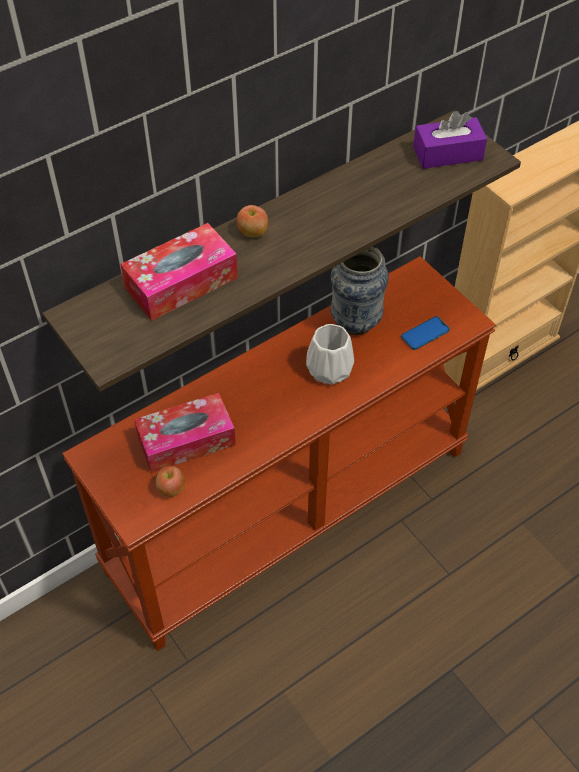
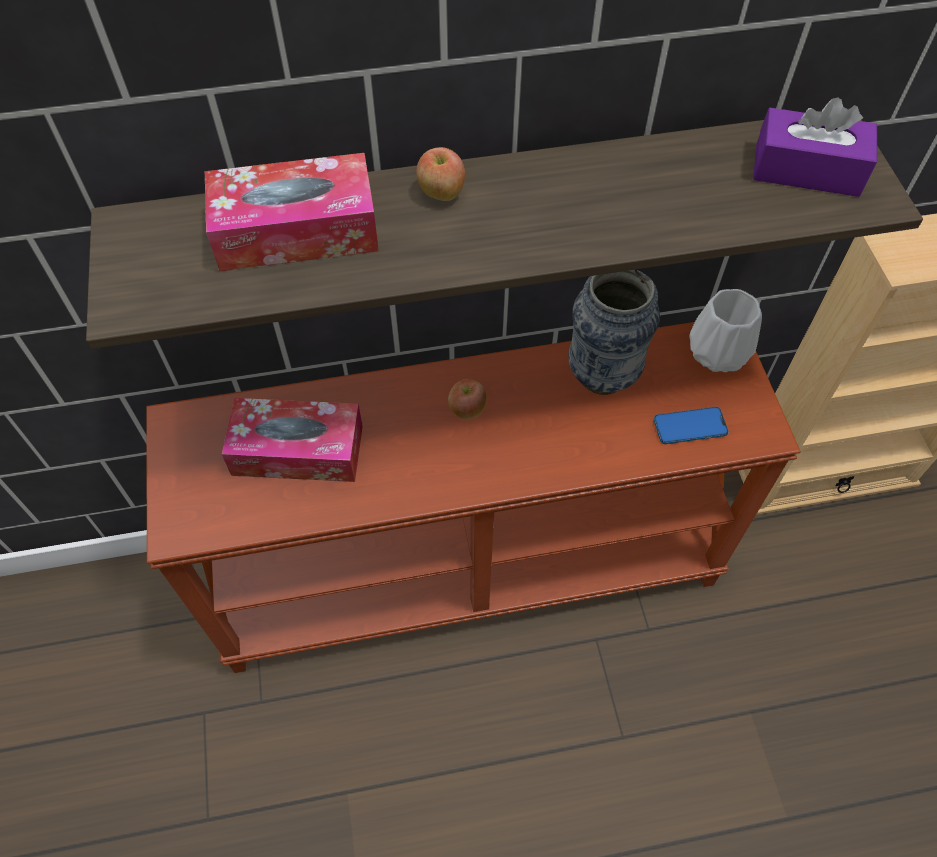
camera: 25 degrees right, 5 degrees up
(171, 489) = (242, 508): apple -> apple (467, 410)
(328, 369) = (530, 426): white vase -> white vase (716, 351)

